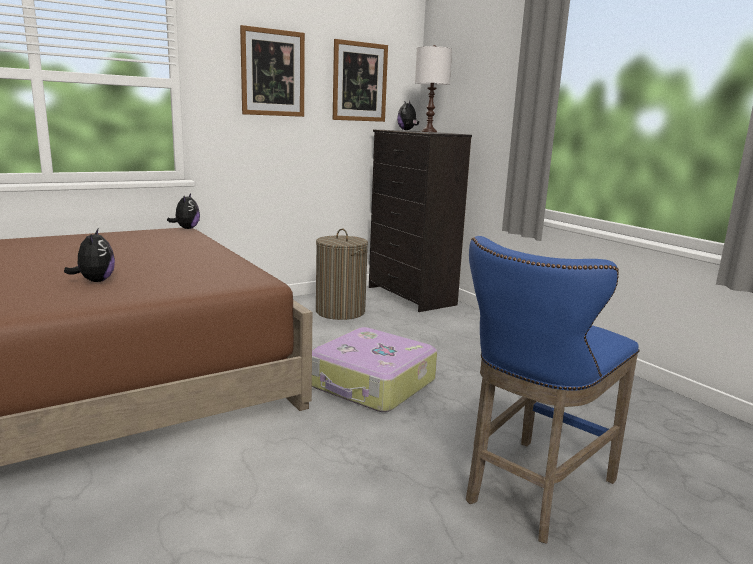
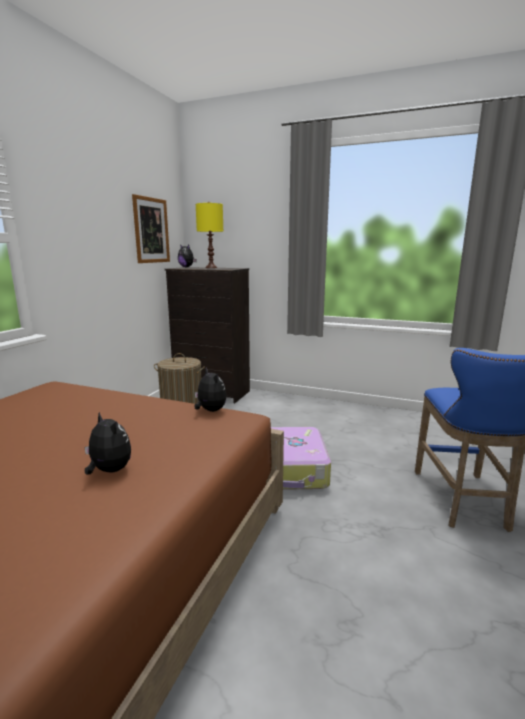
camera: 35 degrees left, 0 degrees up
(186, 228) = (55, 383): plush toy -> plush toy (210, 410)
(273, 73) = (93, 224): picture -> none
(429, 131) = (211, 267): white table lamp -> yellow table lamp

